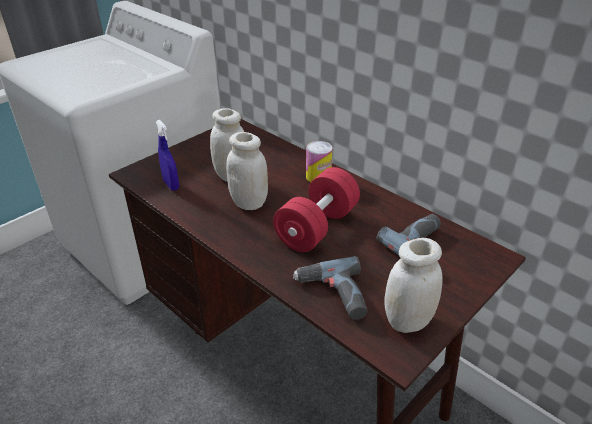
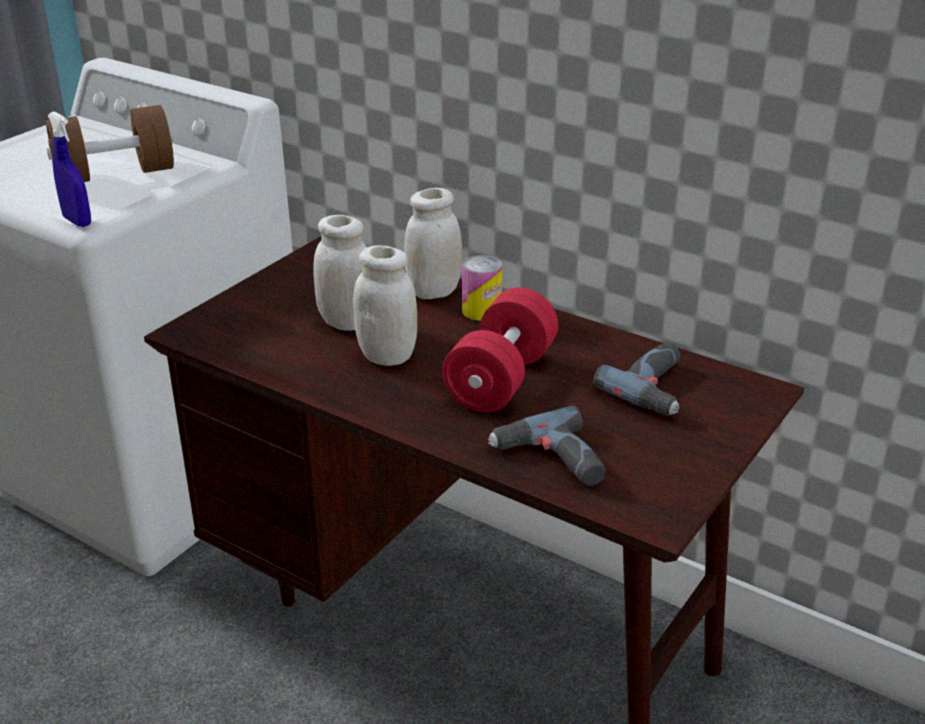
camera: 10 degrees left, 5 degrees down
(110, 71) = (115, 174): none -> brown dumbbell
(171, 185) = (254, 343): blue spray bottle -> blue spray bottle (77, 221)
(407, 321) = (661, 480): white jar -> white jar (434, 291)

